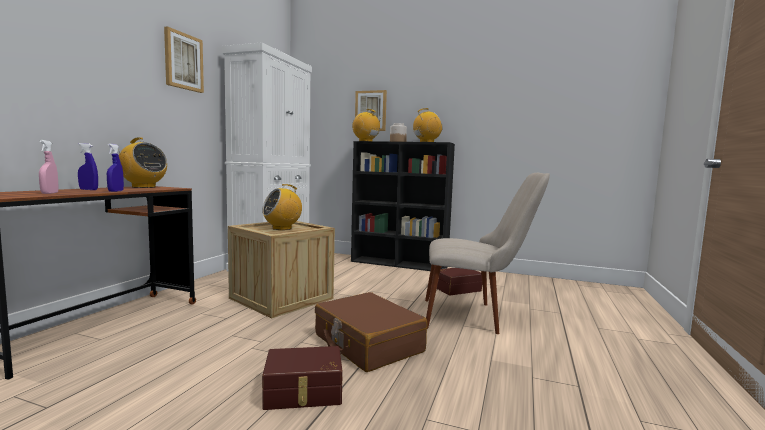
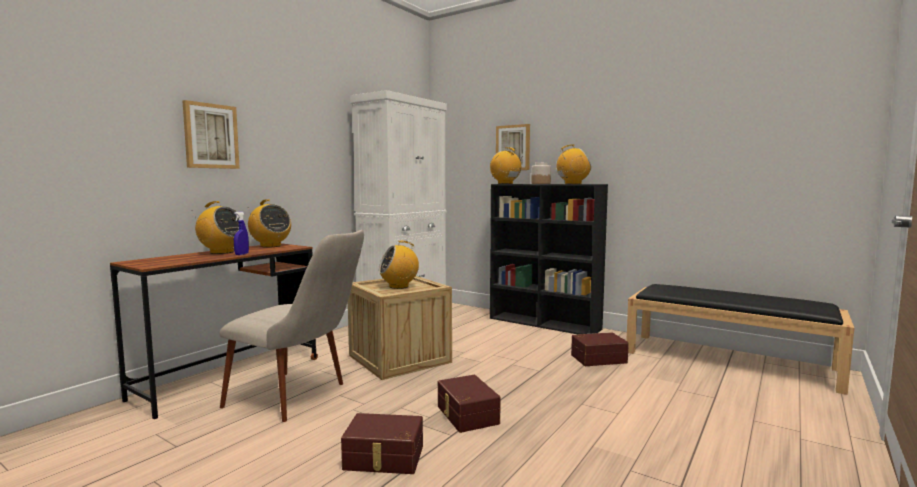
camera: 15 degrees right, 0 degrees up
(49, 193) = (187, 259): pink spray bottle -> none
(88, 189) = (221, 252): blue spray bottle -> radio
(183, 61) = (311, 117): picture -> picture (211, 136)
(367, 343) = (466, 415): brown suitcase -> brown storage box
(476, 316) = (602, 394): beige chair -> beige chair (301, 398)
(554, 285) = (730, 360): none -> black bench

